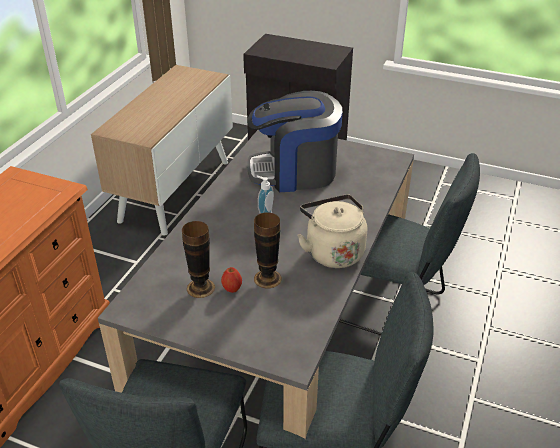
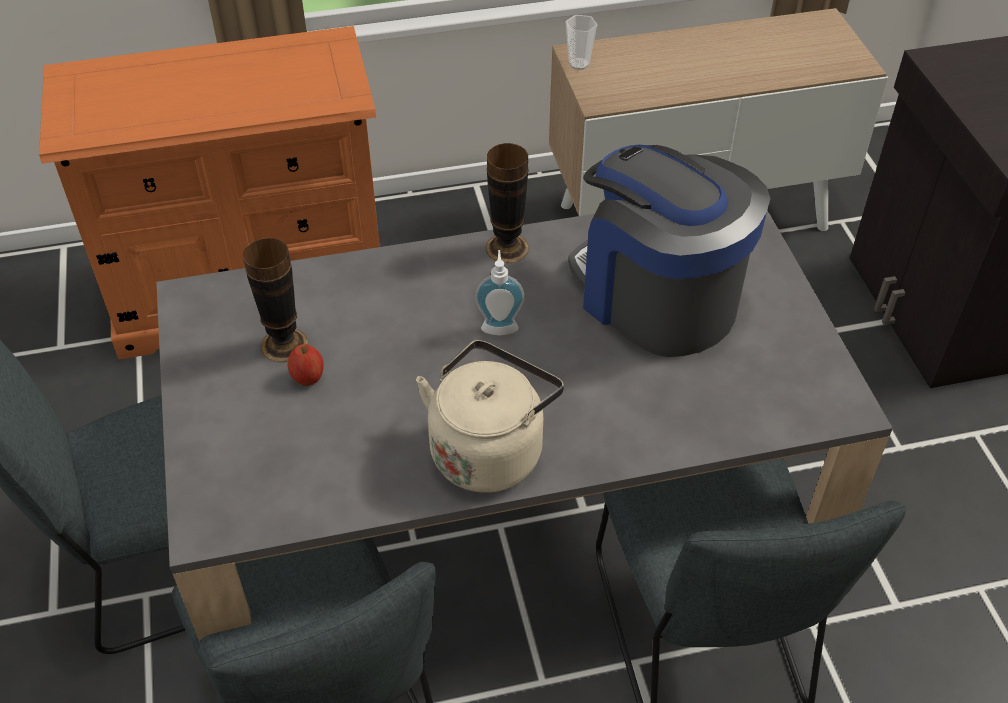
camera: 55 degrees right, 10 degrees up
(114, 133) = (579, 64): none -> cup
(267, 278) = (360, 405): vase -> vase (507, 248)

